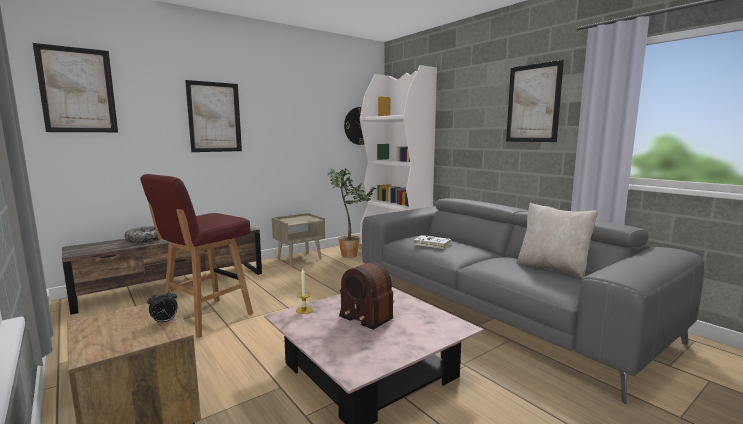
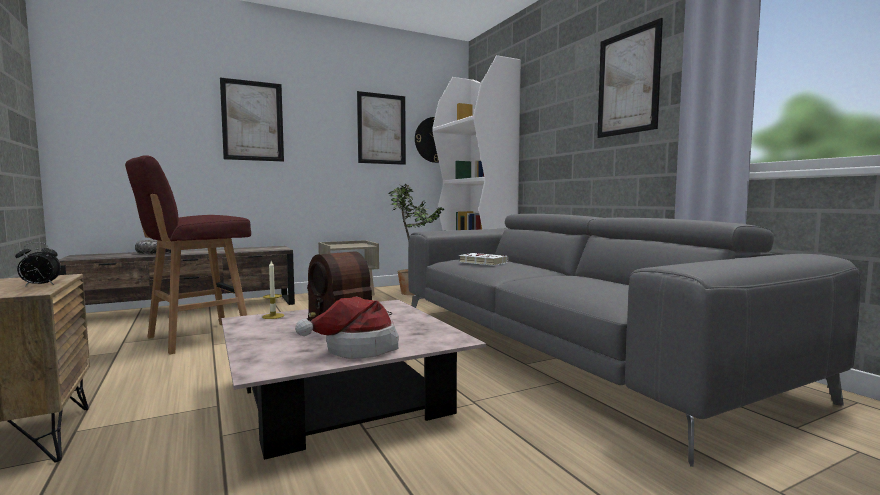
camera: 10 degrees right, 5 degrees down
(78, 90) = (99, 85): picture -> picture (381, 129)
(401, 343) = (357, 348): none -> hat
(552, 268) = (625, 283): beige pillow -> none

